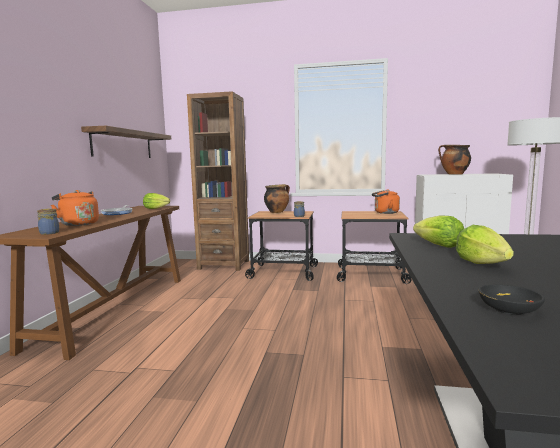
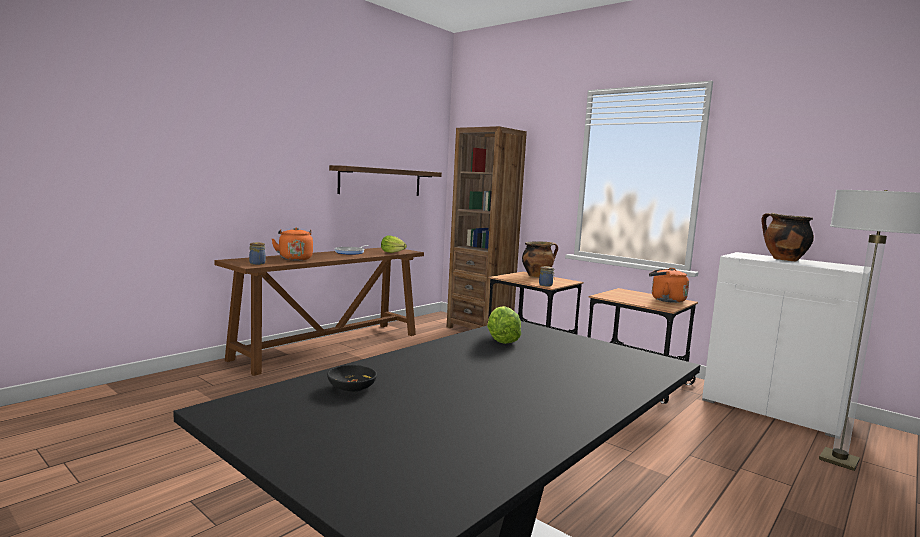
camera: 30 degrees right, 0 degrees up
(481, 264) = (469, 361): lettuce -> none

